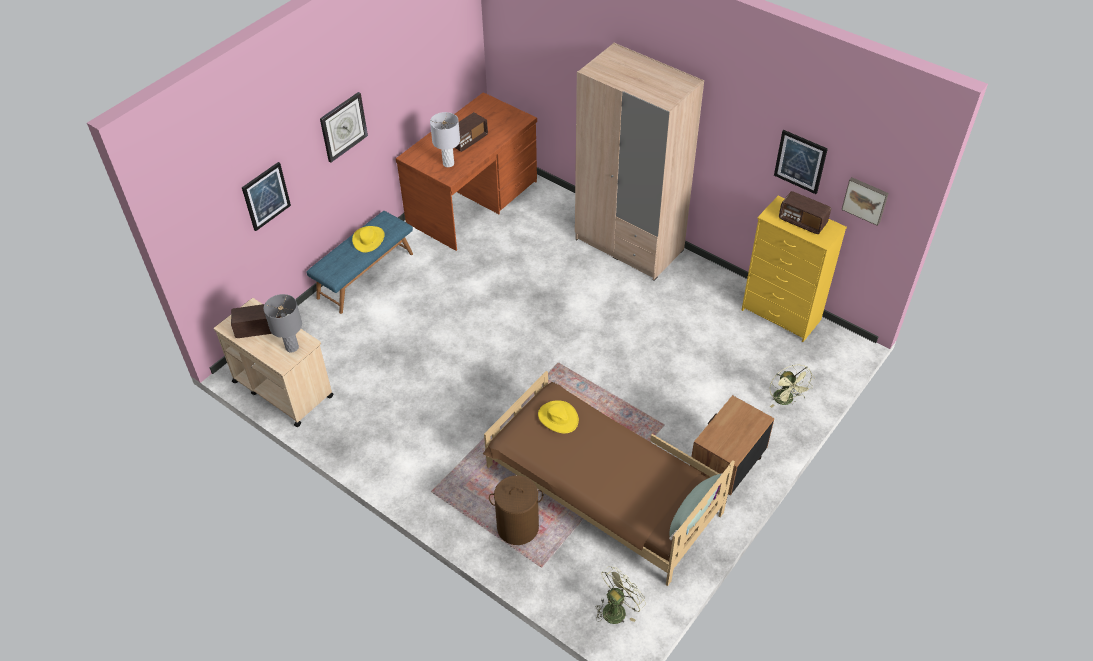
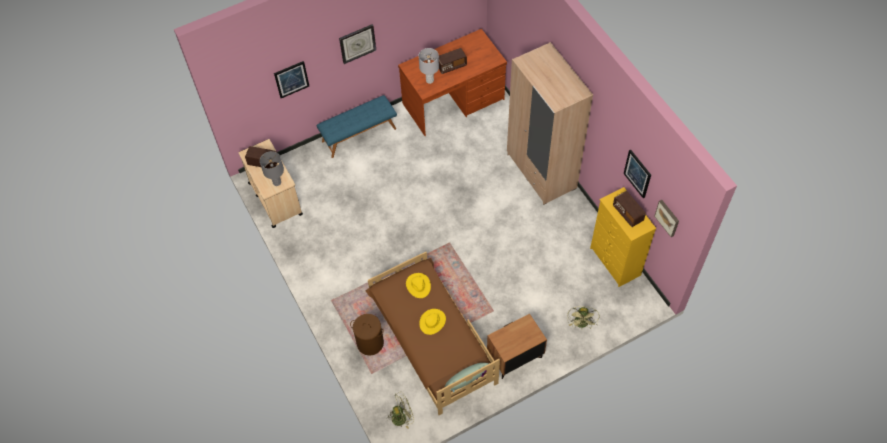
camera: 25 degrees right, 10 degrees up
(369, 239) = (364, 114): yellow hat -> yellow hat (432, 322)

